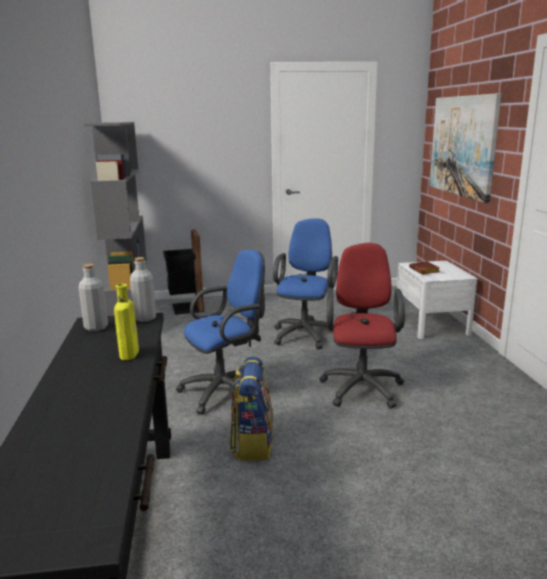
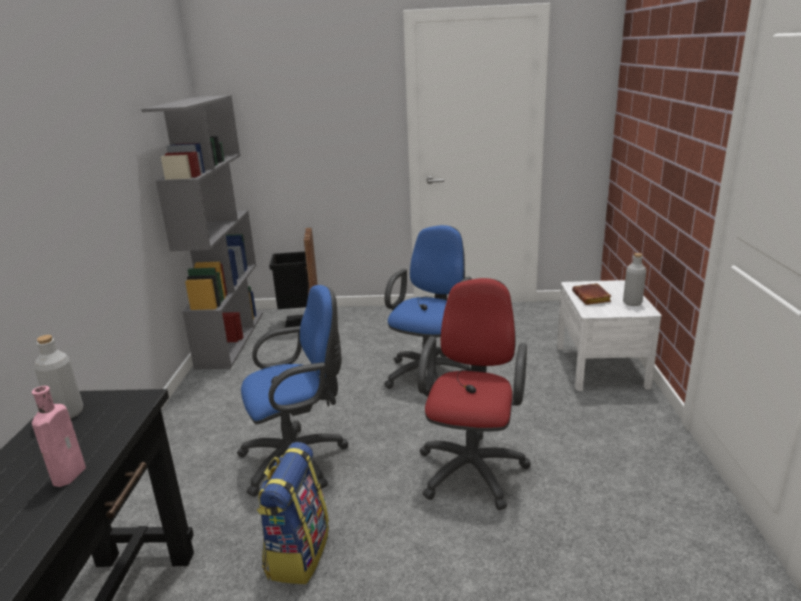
camera: 10 degrees right, 5 degrees up
(129, 353) = (70, 473): yellow bottle -> pink bottle
(145, 318) = (137, 399): grey bottle -> grey bottle (632, 303)
(462, 146) = (656, 125): picture -> none

